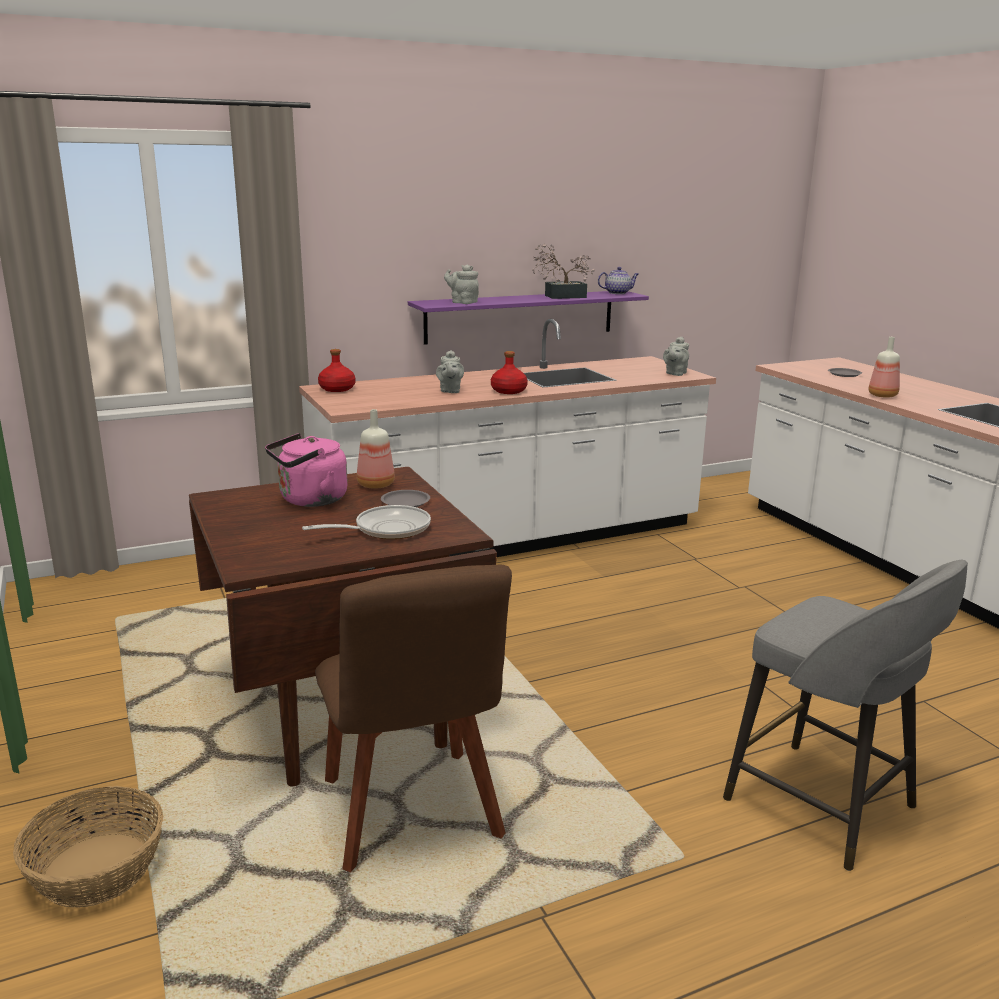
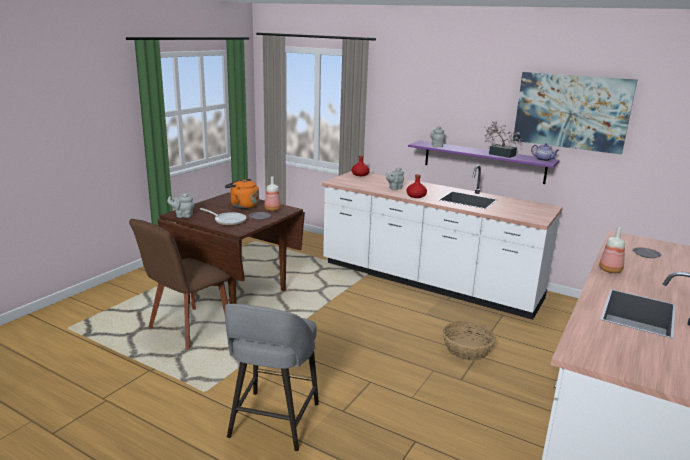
camera: 55 degrees right, 0 degrees up
(96, 869) = (124, 292): basket -> basket (466, 350)
(309, 500) = (243, 206): pink kettle -> orange kettle
(632, 215) = (571, 111): none -> picture
(675, 373) = (532, 217): grey teapot -> grey teapot (183, 215)

